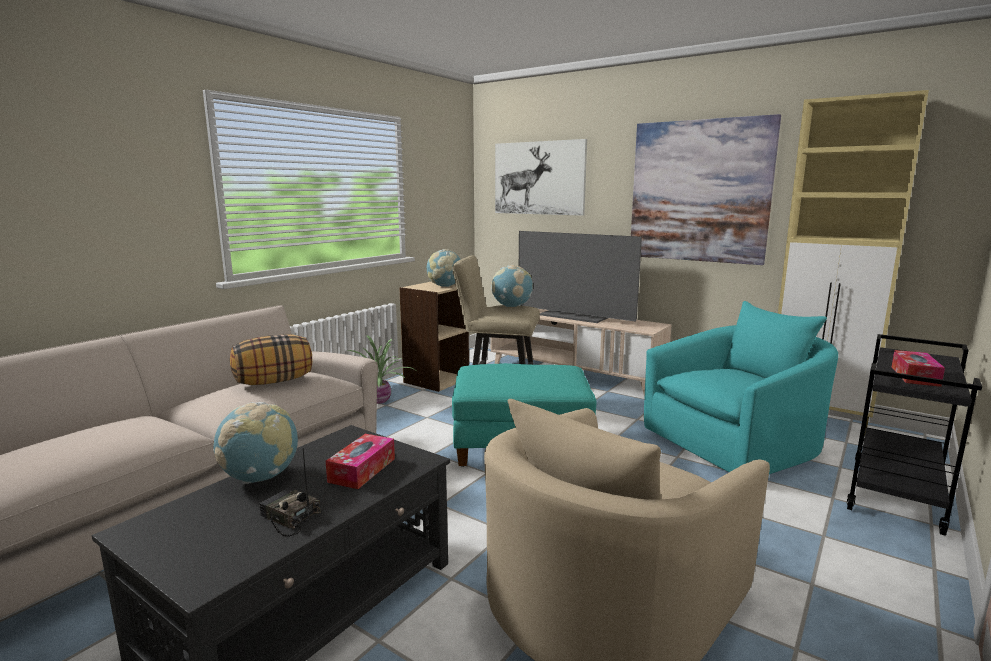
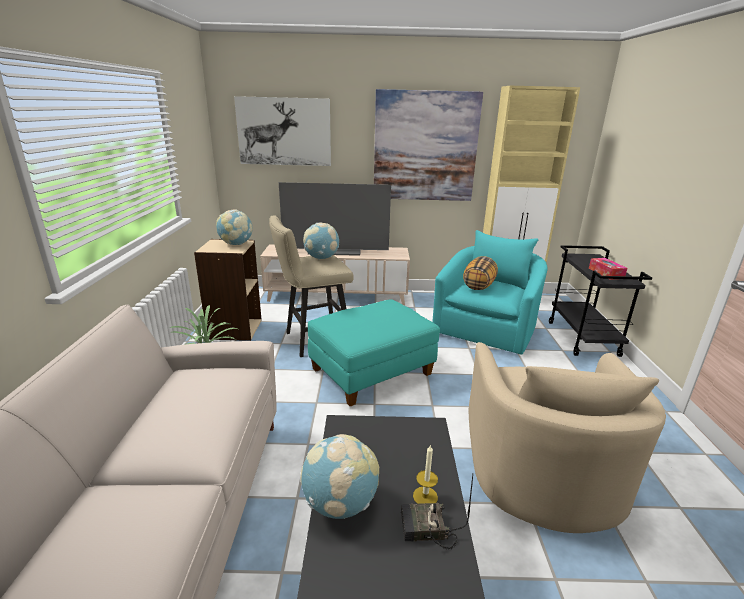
camera: 35 degrees left, 10 degrees up
(274, 381) = (199, 394): pillow -> pillow (478, 286)
(328, 499) = (425, 496): none -> candle
(362, 470) = (406, 456): tissue box -> none

